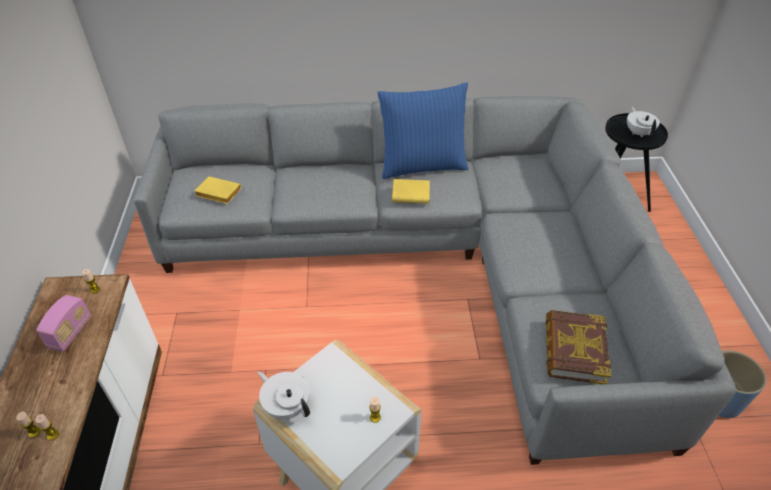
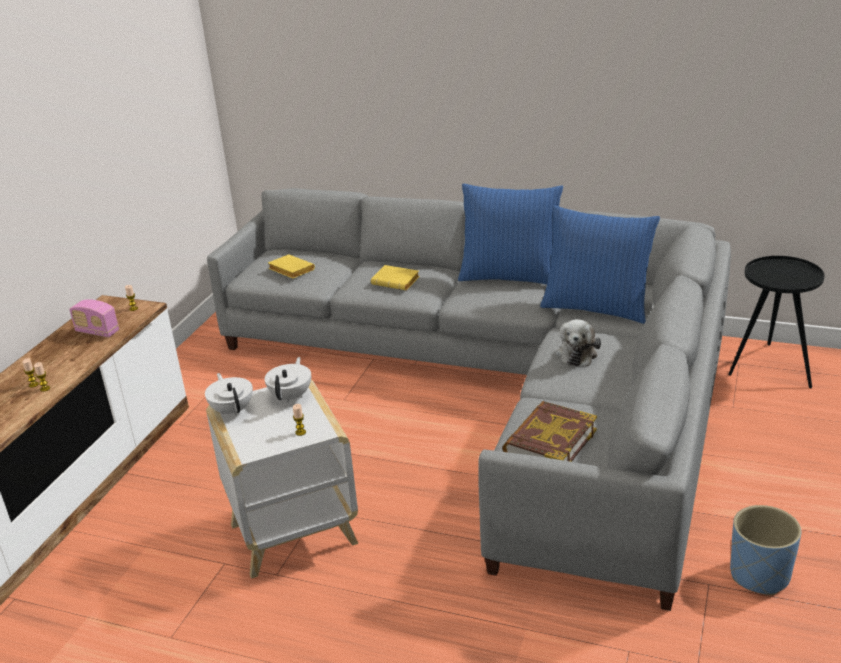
camera: 25 degrees right, 15 degrees down
(71, 333) = (97, 332): radio -> radio turned 75 degrees clockwise
(412, 194) = (479, 297): yellow book -> yellow book (397, 281)
(510, 186) = (596, 307): none -> blue pillow
(529, 241) = (577, 353): none -> plush toy
(638, 133) = (786, 276): white teapot -> white teapot (291, 396)

